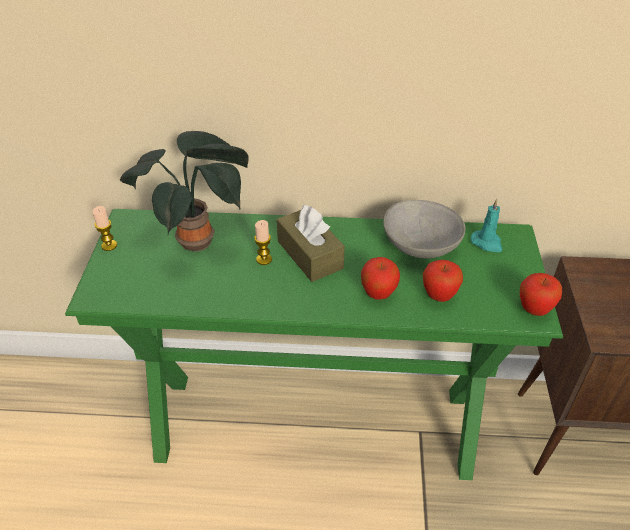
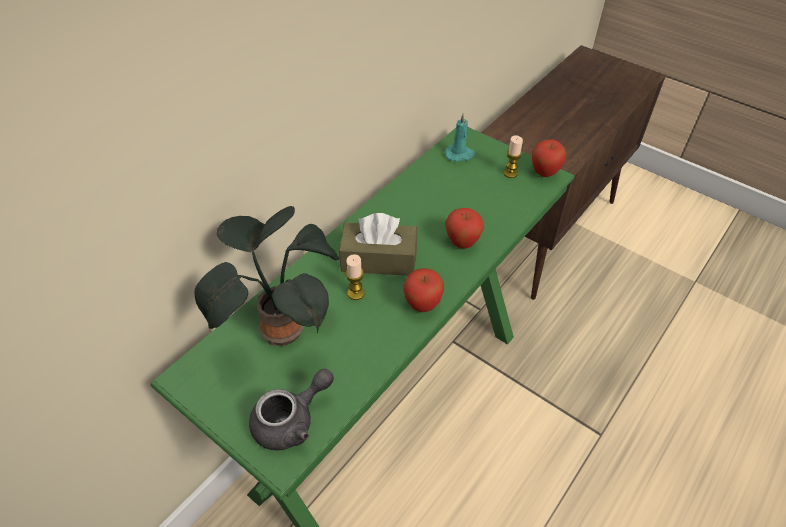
camera: 55 degrees left, 5 degrees up
(109, 245) = (214, 410): candle -> candle (510, 173)
(125, 285) = (292, 421): none -> grey teapot
(420, 246) = (430, 190): grey bowl -> none
(439, 296) = (492, 211): apple -> apple (422, 305)

